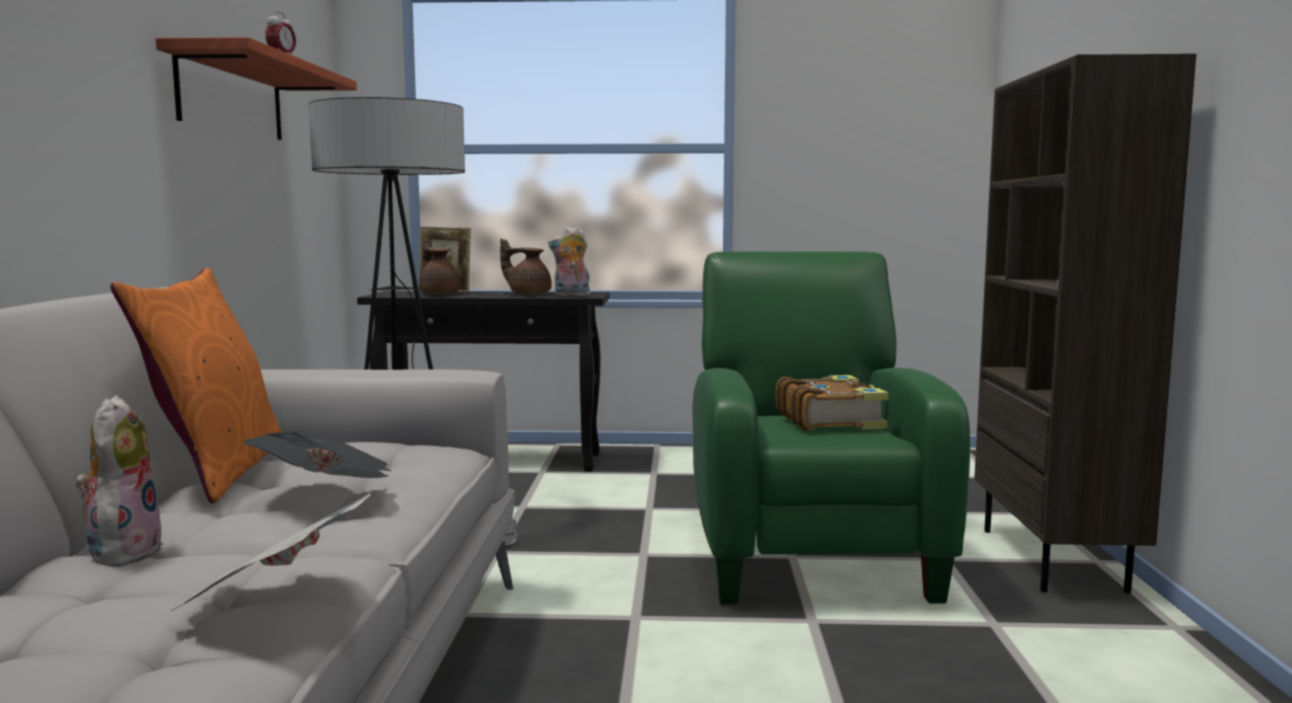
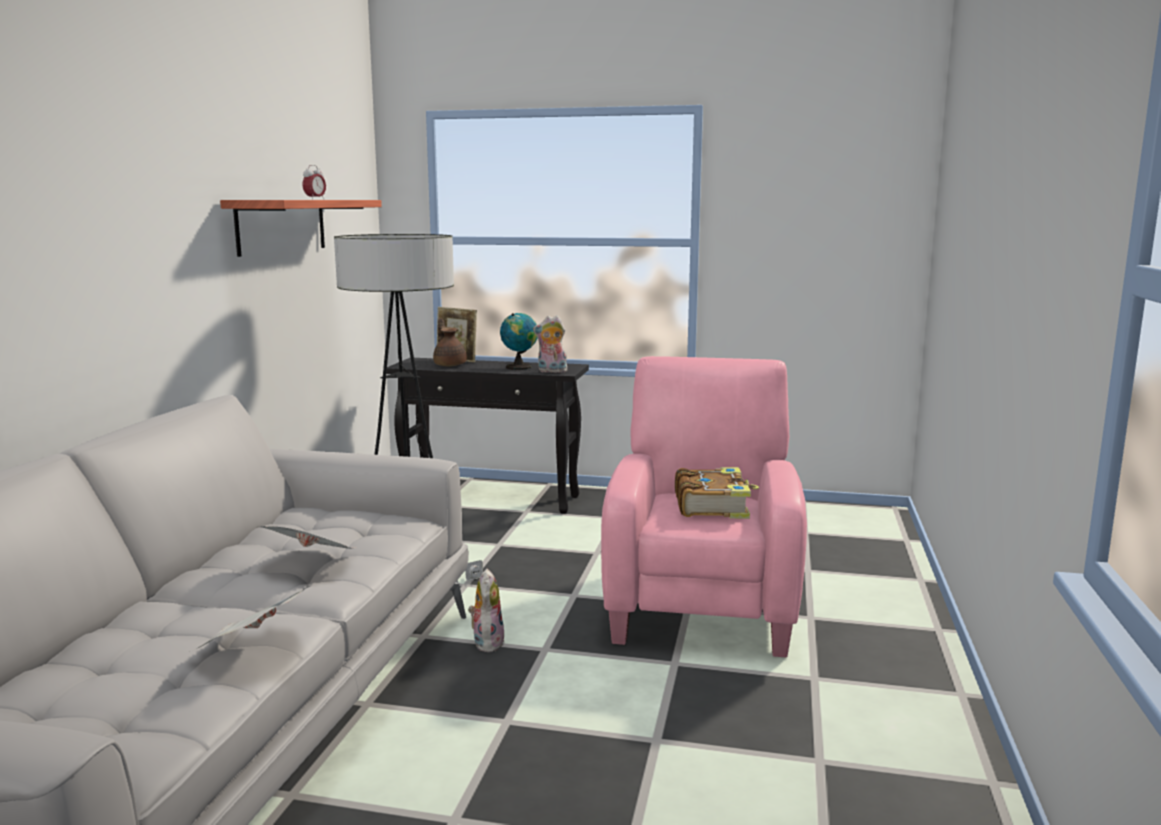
camera: 10 degrees right, 5 degrees up
(123, 552) = (176, 601): plush toy -> plush toy (486, 642)
(217, 473) = (248, 535): orange pillow -> none
(528, 294) = (520, 367): brown teapot -> globe
(807, 552) = (702, 603): green armchair -> pink armchair
(1054, 560) = (902, 625): brown bookcase -> none

